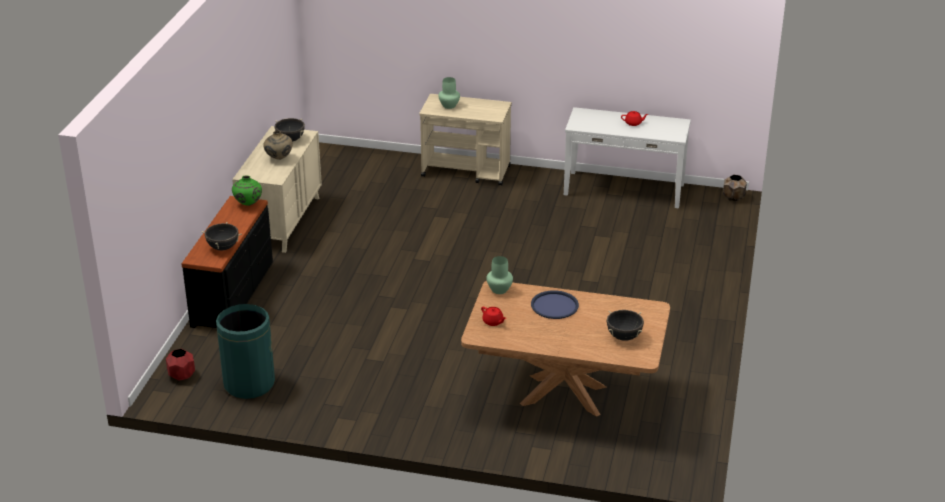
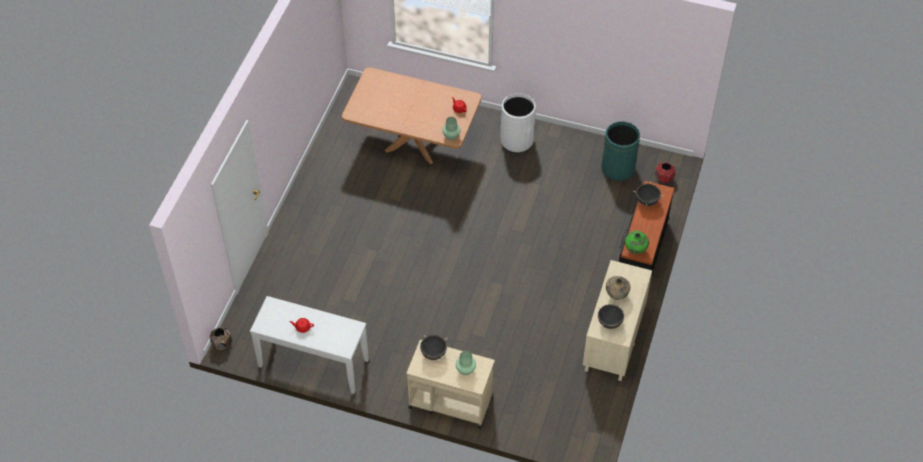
camera: 175 degrees left, 20 degrees up
(403, 411) = (517, 140): none -> white trash can
(554, 305) = (417, 120): blue tray -> none
(624, 337) = (379, 91): black cooking pot -> black cooking pot (433, 354)

